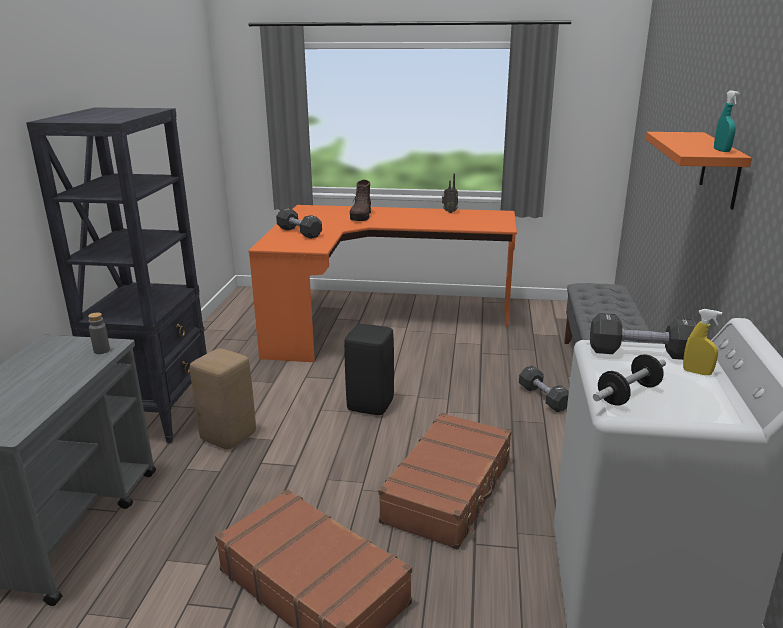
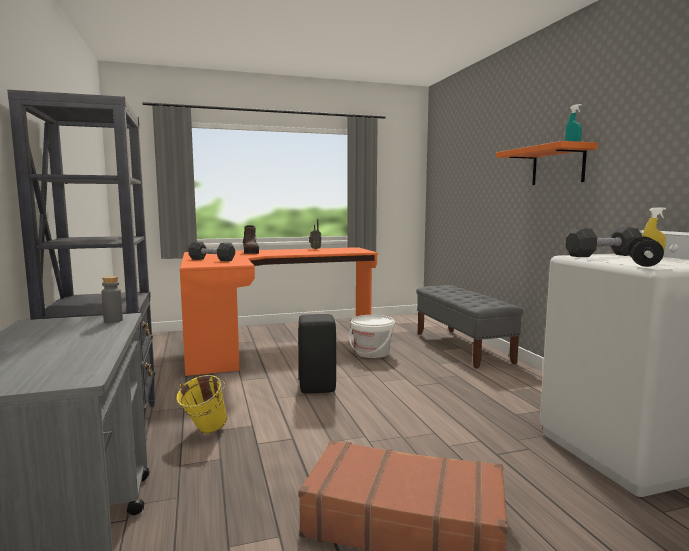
camera: 25 degrees left, 15 degrees down
(227, 437) = (204, 432): beige stool -> yellow bucket
(449, 490) = (439, 426): brown suitcase -> none
(476, 364) = (372, 353): none -> white bucket
(543, 398) = (439, 363): black dumbbell -> none

